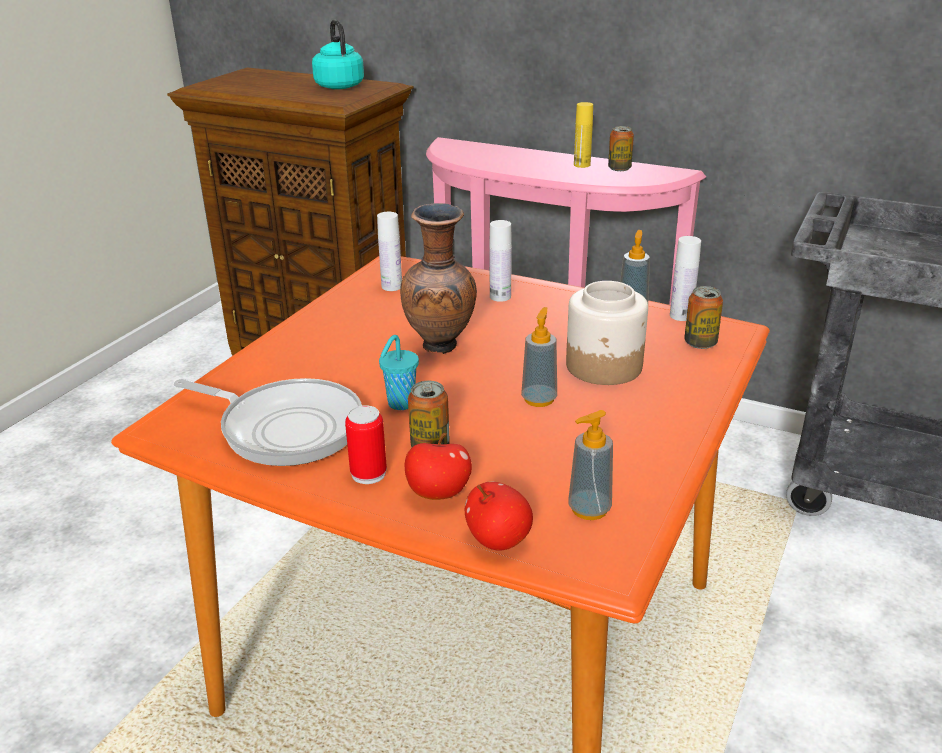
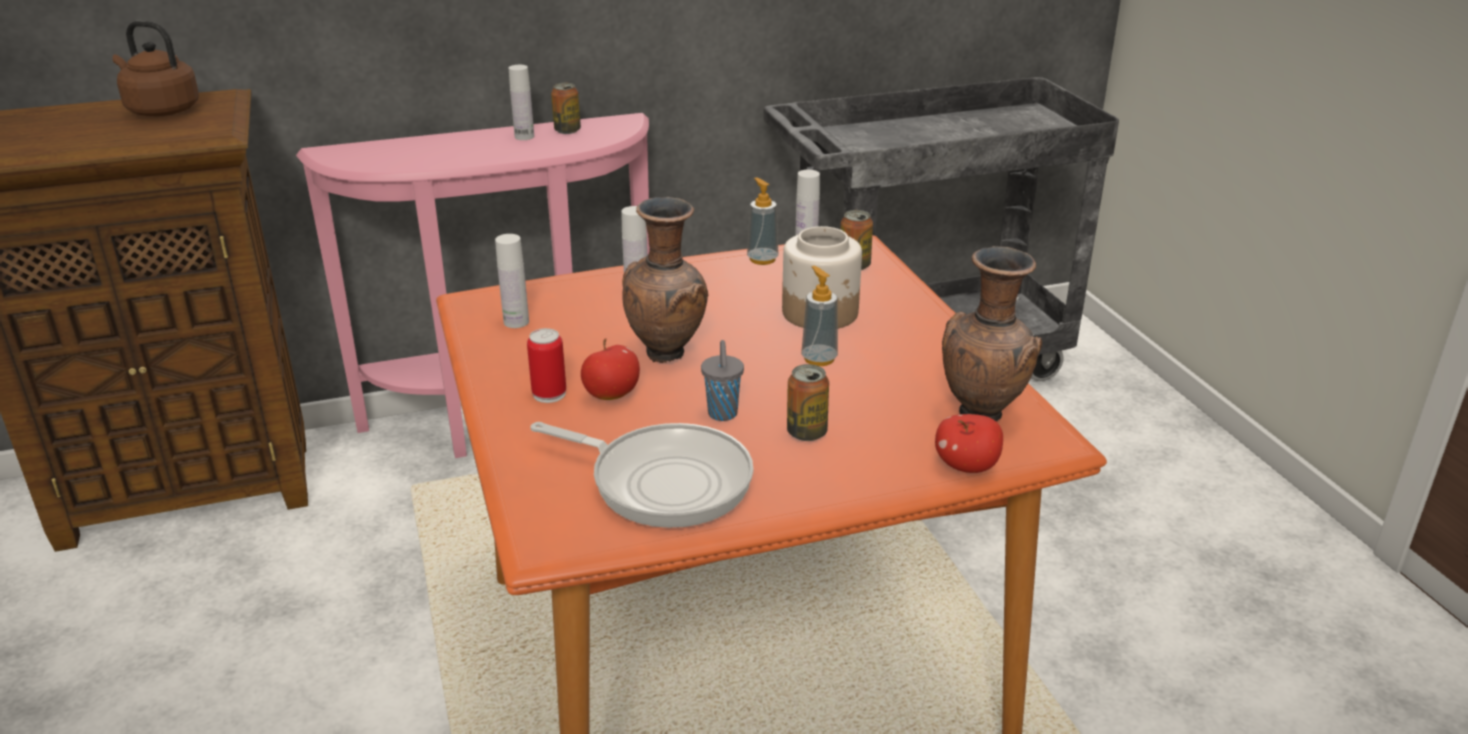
camera: 45 degrees left, 0 degrees up
(285, 427) = (663, 481): frying pan -> frying pan turned 45 degrees clockwise
(338, 85) = (160, 110): turquoise kettle -> brown kettle
(368, 473) = (799, 476): can -> can (549, 394)
(400, 404) = (722, 415): turquoise cup -> grey cup
(438, 493) = (874, 460): apple -> apple (612, 395)
(582, 165) = (524, 137): yellow bottle -> white bottle
(589, 509) = (983, 415): soap dispenser -> brown vase

